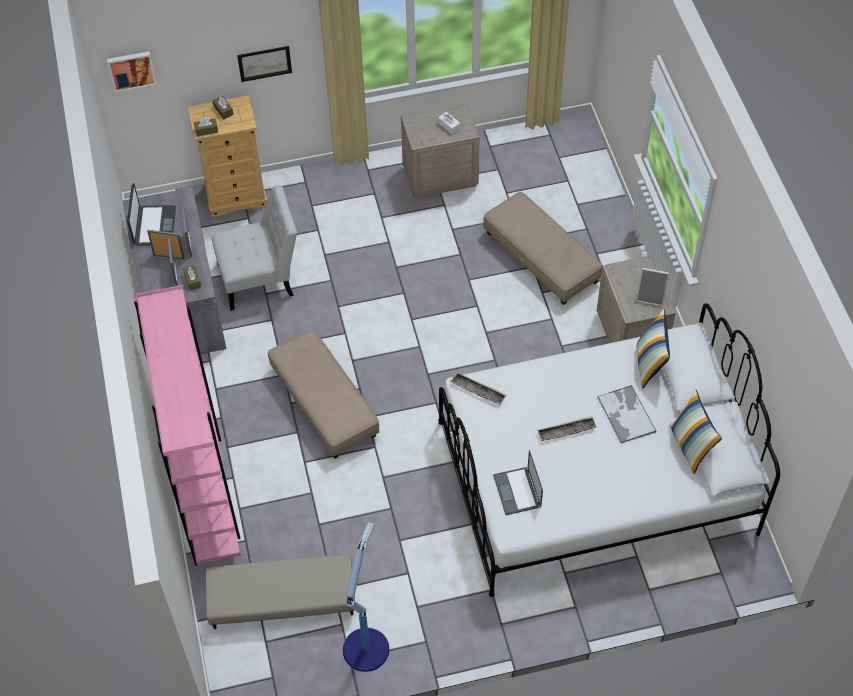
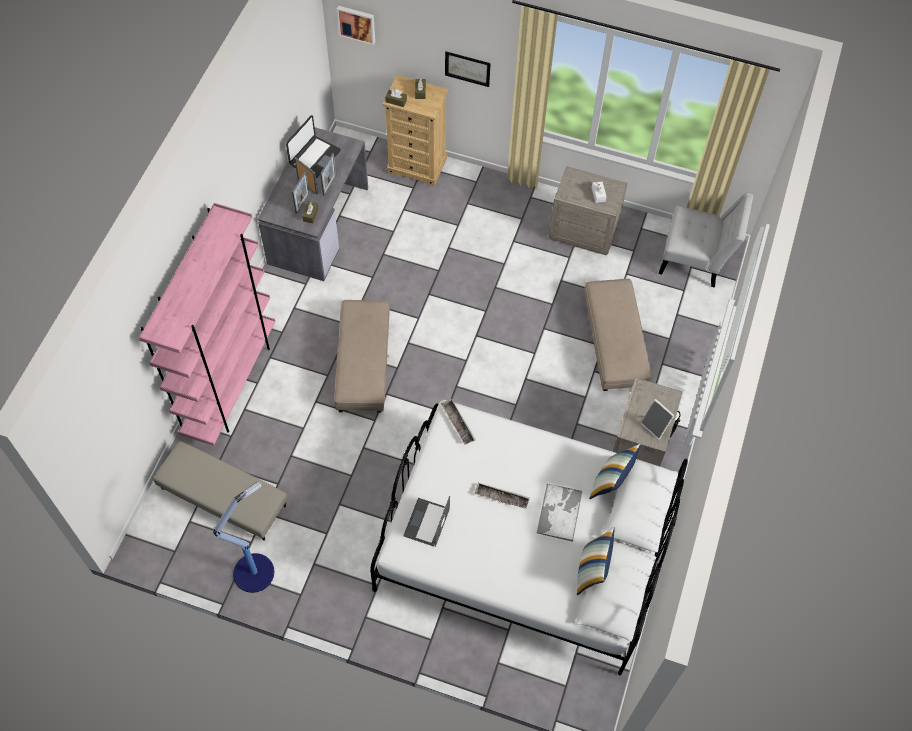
camera: 30 degrees right, 5 degrees up
(260, 278) = (387, 240): white chair -> white chair (696, 260)

